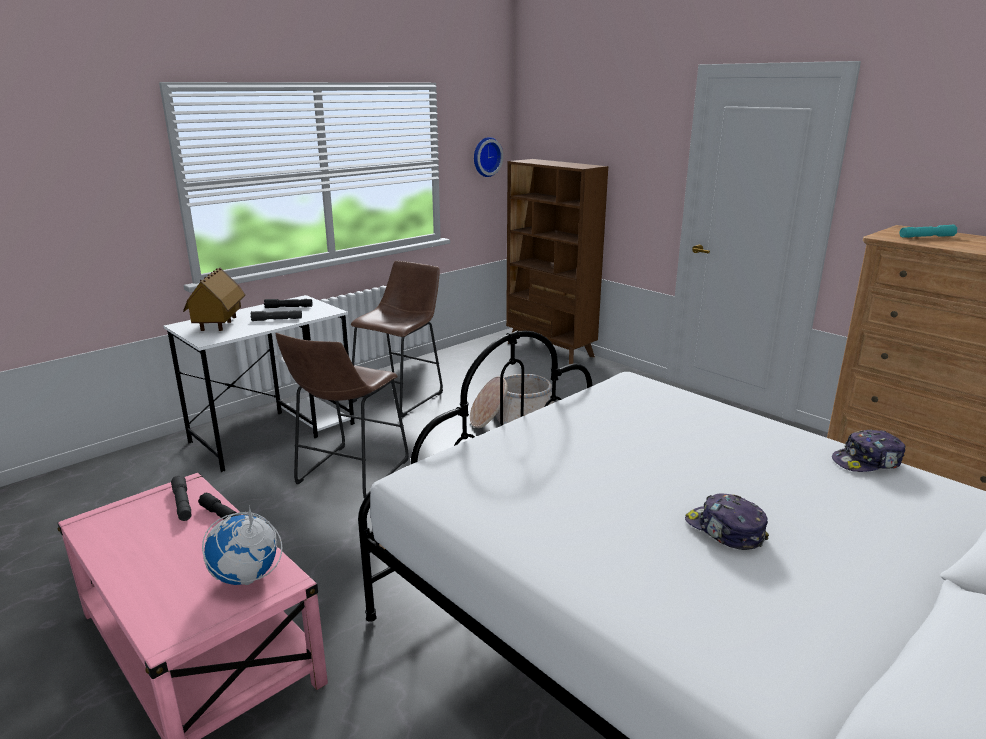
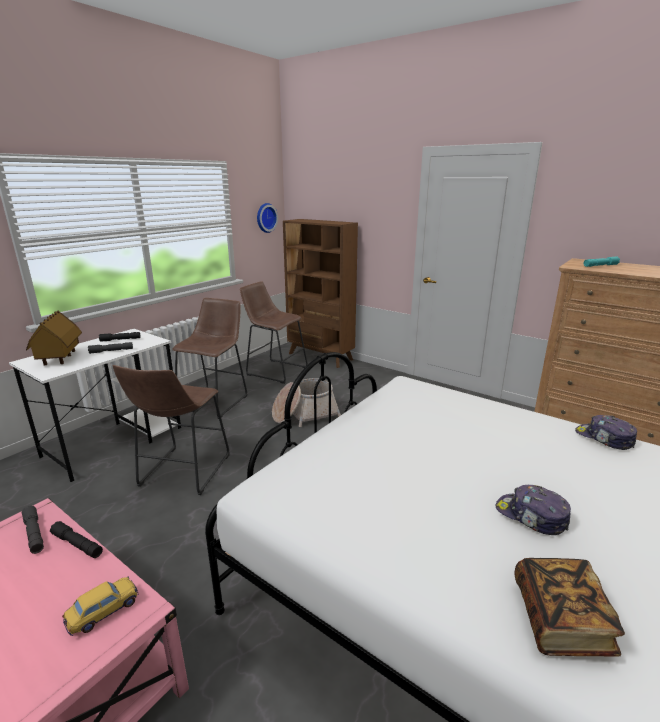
camera: 10 degrees left, 0 degrees up
(246, 578) = (103, 612): globe -> toy car
(484, 363) = (274, 370): none -> brown stool
(709, 622) = (560, 620): none -> book
(867, 462) = (604, 439): cap -> cap turned 75 degrees clockwise

